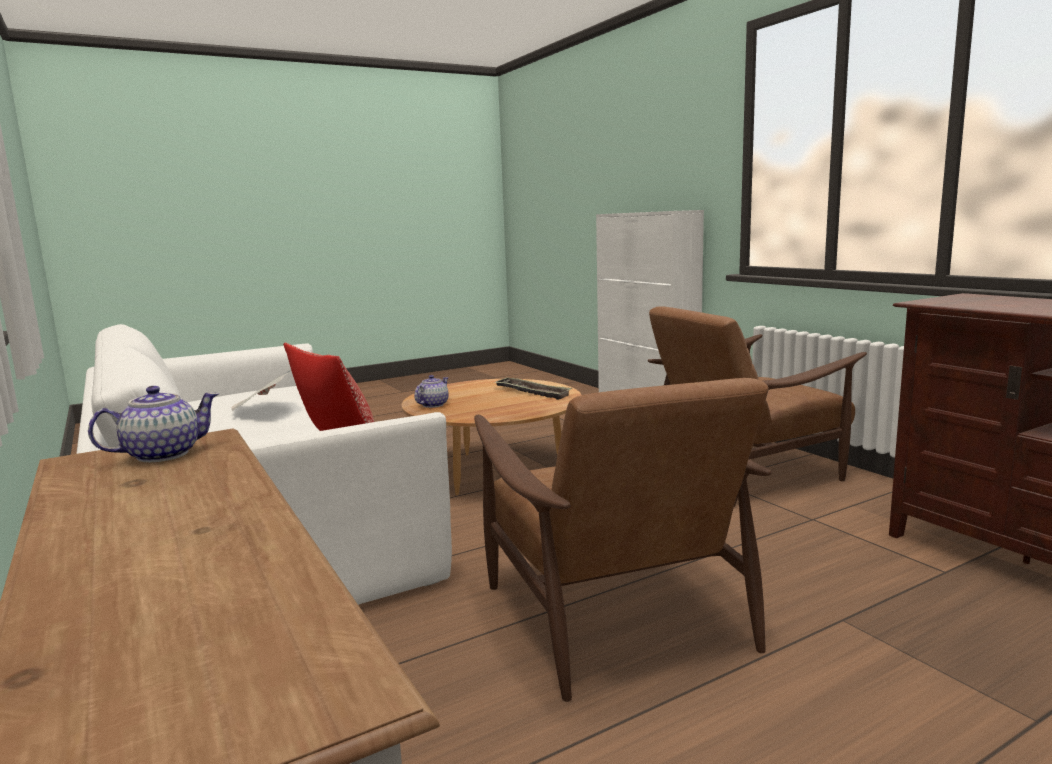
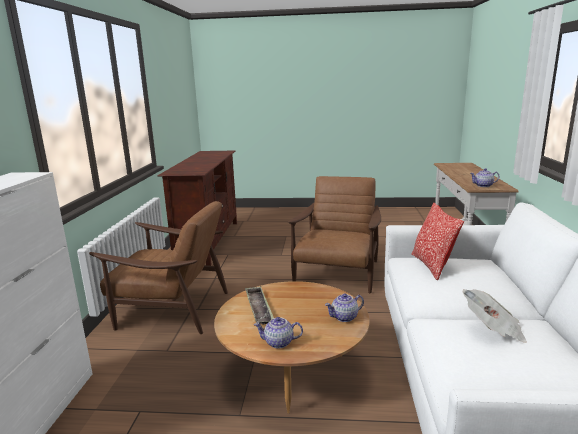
camera: 145 degrees left, 5 degrees up
(473, 385) = (279, 343): none -> teapot

